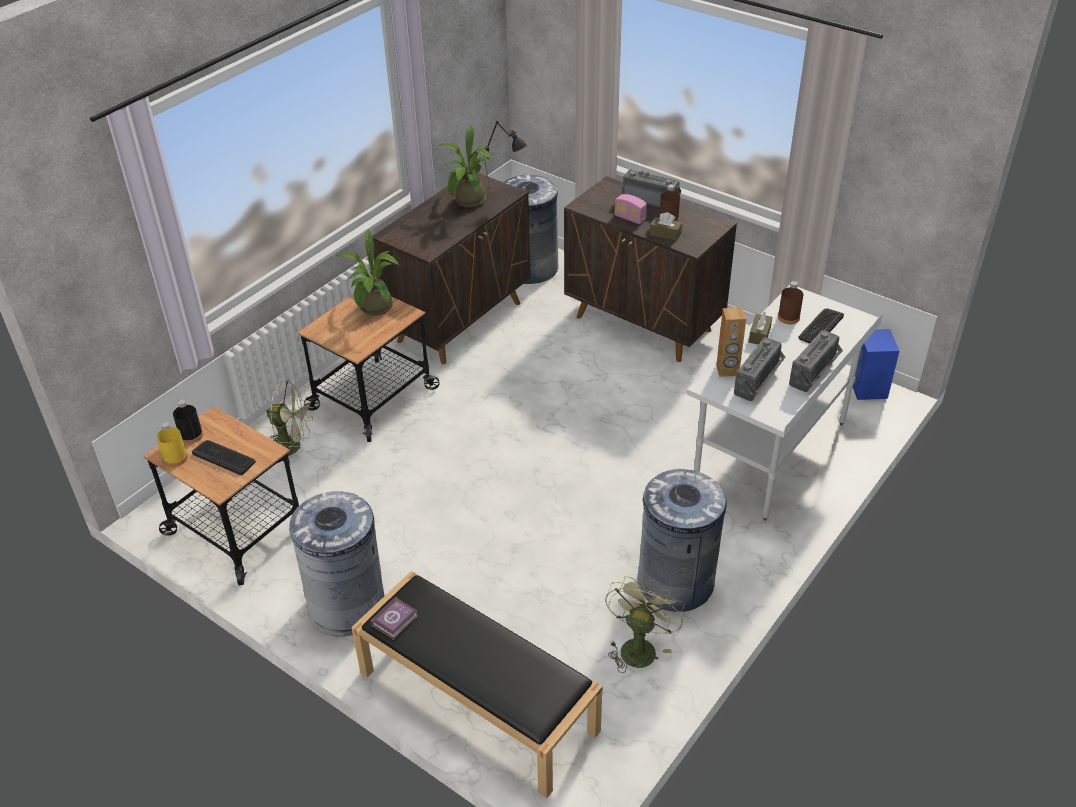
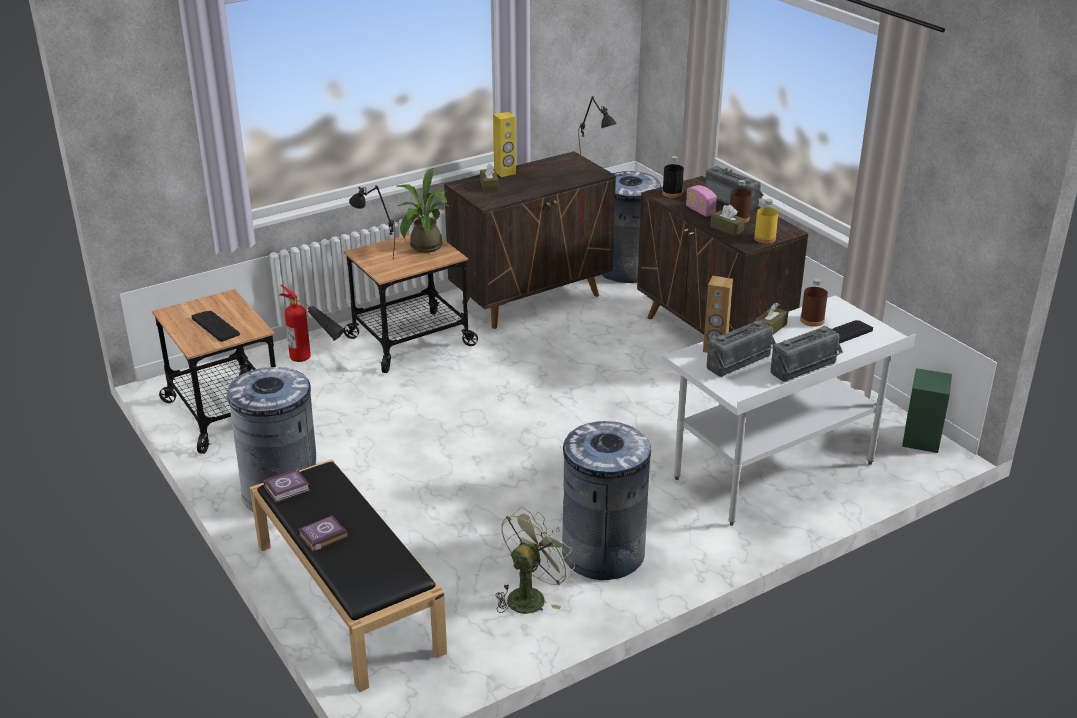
camera: 20 degrees right, 10 degrees down
(175, 458) = (176, 318): yellow bottle -> yellow bottle (764, 238)
(191, 435) = (200, 305): black bottle -> black bottle (672, 193)
(293, 446) = (315, 362): green fan -> fire extinguisher
(334, 332) = (375, 257): none -> black table lamp
(417, 231) = (489, 186): none -> brown tissue box
(422, 211) = (505, 173): none -> yellow speaker
(461, 665) = (321, 537): none -> book
(468, 202) = (552, 173): potted plant -> none
(869, 388) = (922, 440): blue speaker -> green speaker

